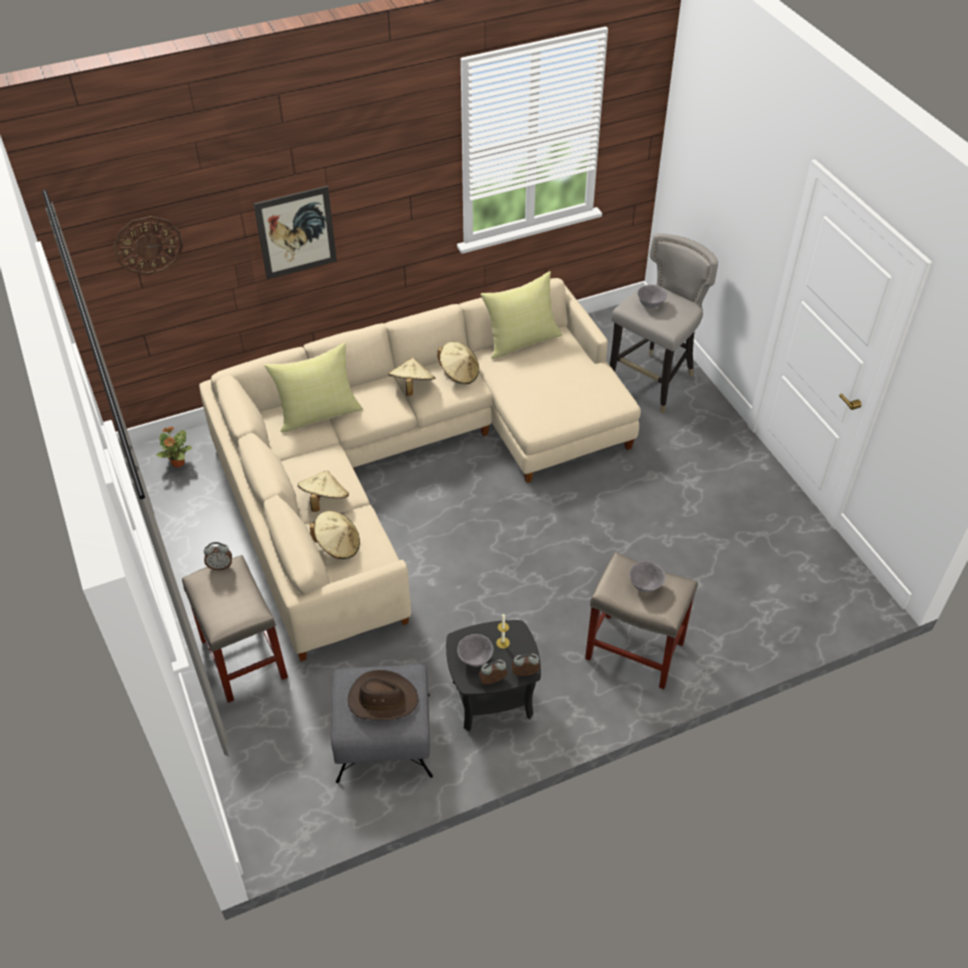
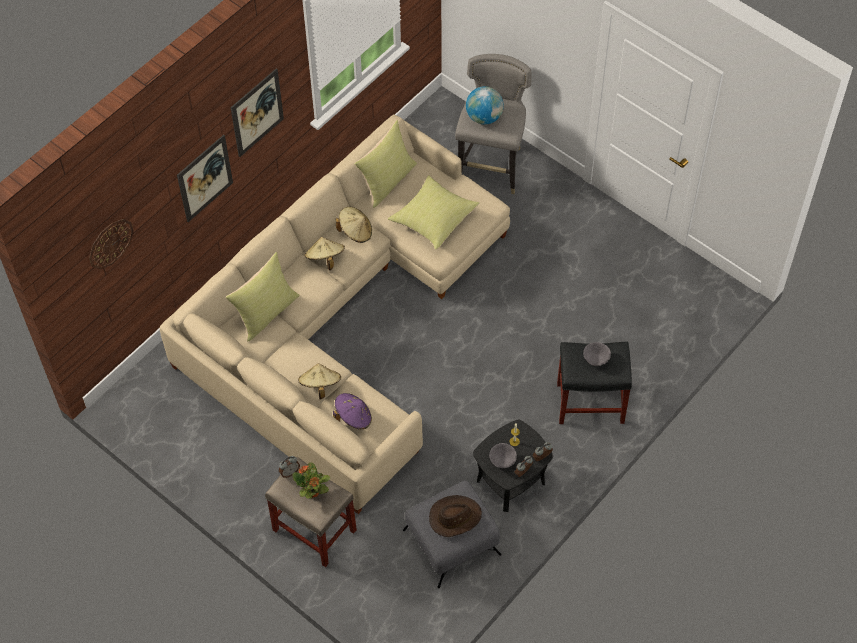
camera: 25 degrees left, 10 degrees up
(178, 463) = (152, 395): potted plant -> potted plant (313, 493)
(338, 545) = (353, 417): beige hat -> purple hat
(379, 183) = (257, 112): none -> picture
(548, 390) = (433, 219): none -> yellow pillow
(633, 650) = (589, 403): beige stool -> black stool
(650, 305) = (484, 117): grey bowl -> globe

